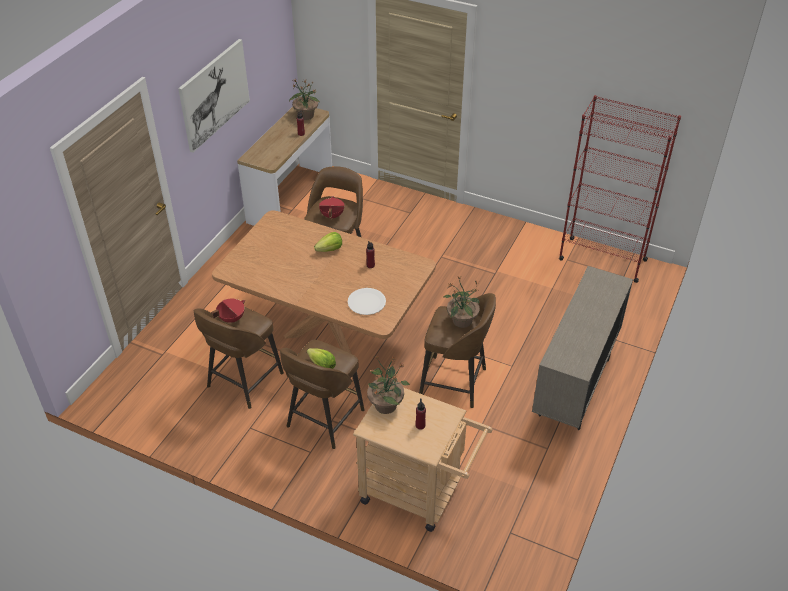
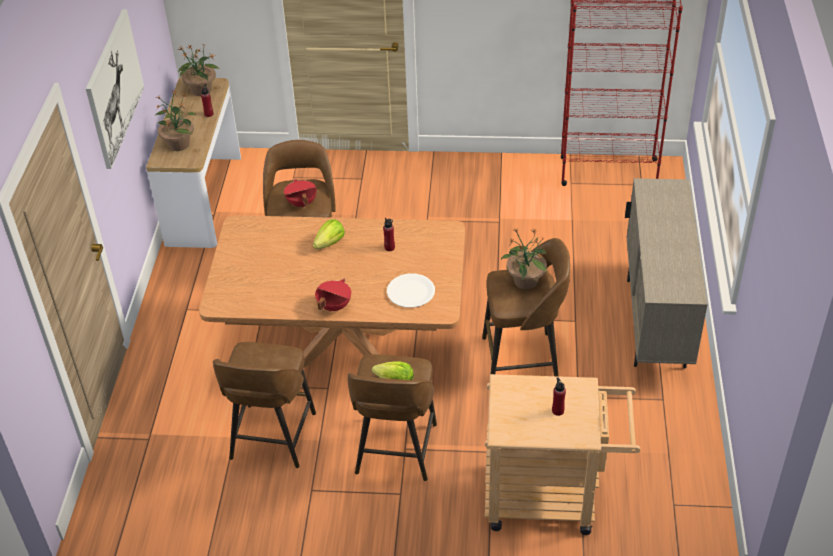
camera: 20 degrees left, 0 degrees up
(231, 318) = (251, 361): red cooking pot -> red cooking pot (333, 306)
(386, 404) = (506, 400): potted plant -> potted plant (179, 144)

